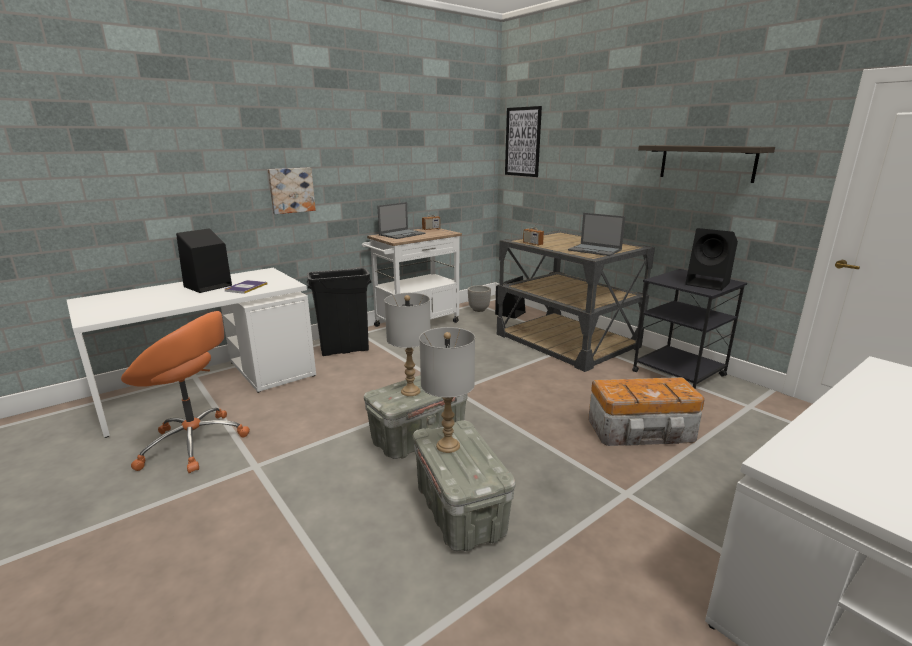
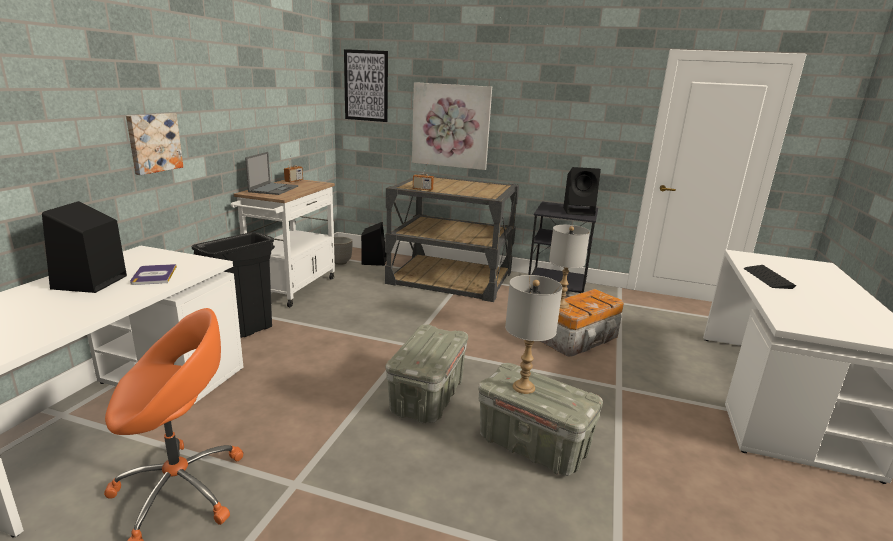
camera: 35 degrees left, 0 degrees up
(410, 391) = (428, 351): grey table lamp -> grey table lamp (561, 305)
(592, 180) = (451, 126): none -> picture
(595, 250) = (483, 191): laptop -> none
(706, 162) = (559, 112): shelf -> none
(872, 403) = (767, 278): none -> keyboard

